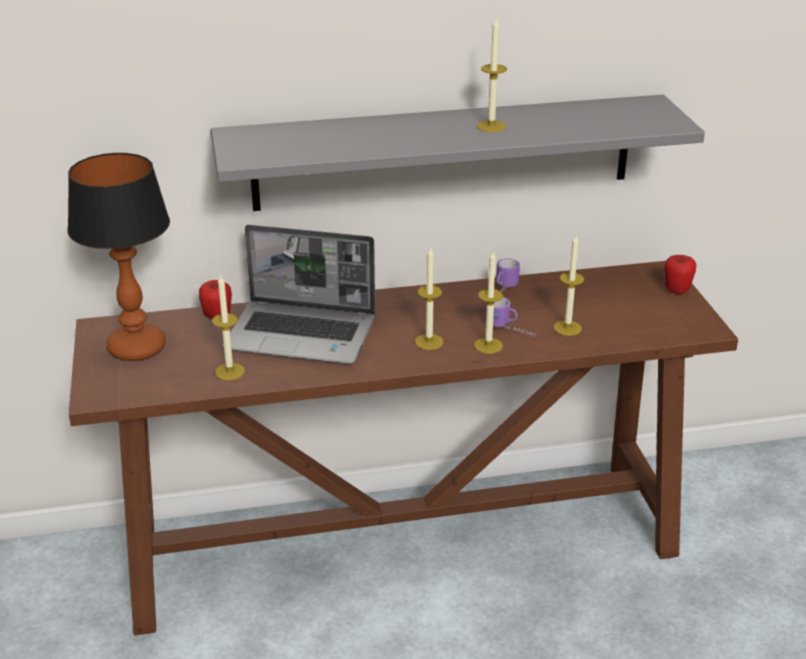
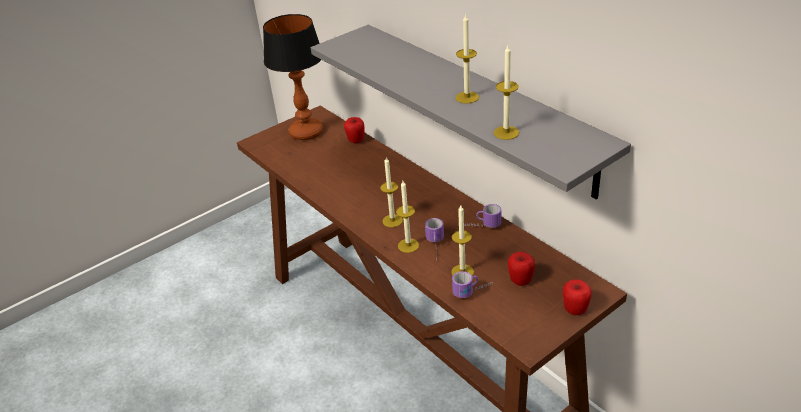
camera: 65 degrees right, 5 degrees up
(230, 371) = (305, 168): candle -> candle (506, 132)
(303, 334) = (362, 174): laptop -> none
(605, 332) = (473, 292): none -> mug
(611, 302) = (520, 281): none -> apple

